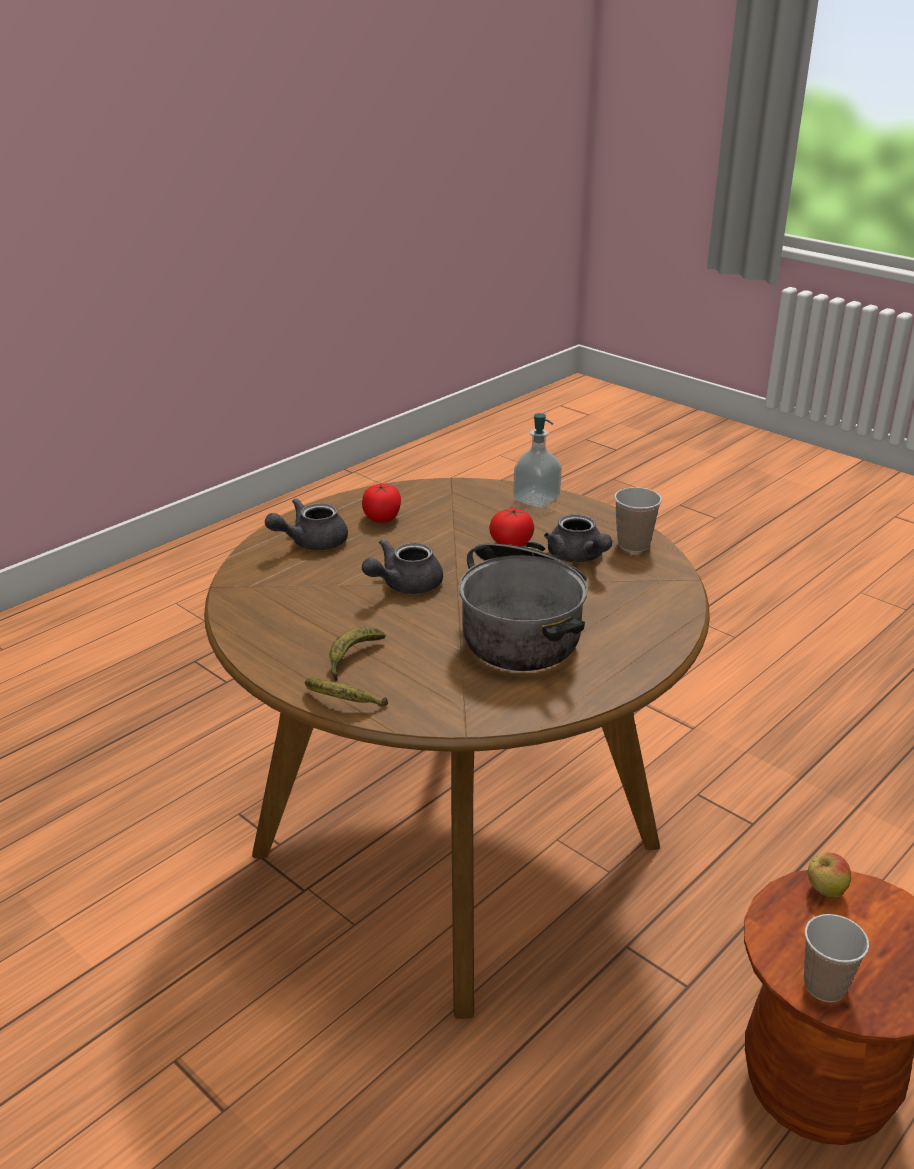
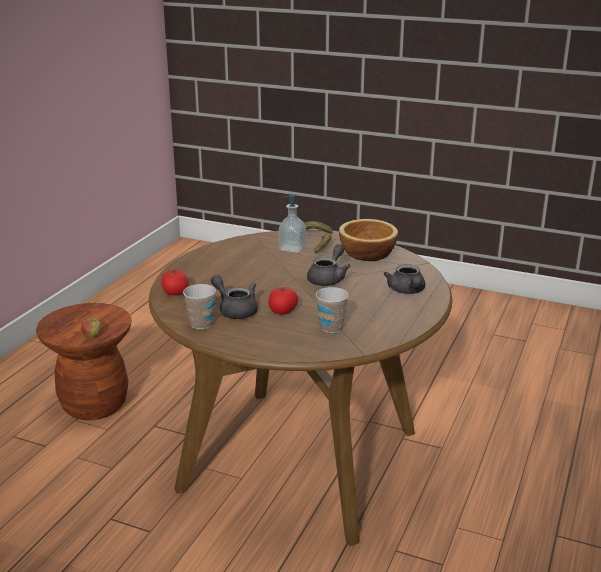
camera: 160 degrees right, 5 degrees down
(290, 627) = (366, 253): none -> bowl
(311, 542) = (407, 291): grey teapot -> grey teapot turned 135 degrees clockwise
(382, 518) = (381, 313): tomato -> tomato (175, 293)
(524, 627) = (249, 270): cooking pot -> none
(536, 500) = (285, 346): soap dispenser -> soap dispenser (292, 248)
(825, 986) = (100, 310): cup -> cup (331, 328)

